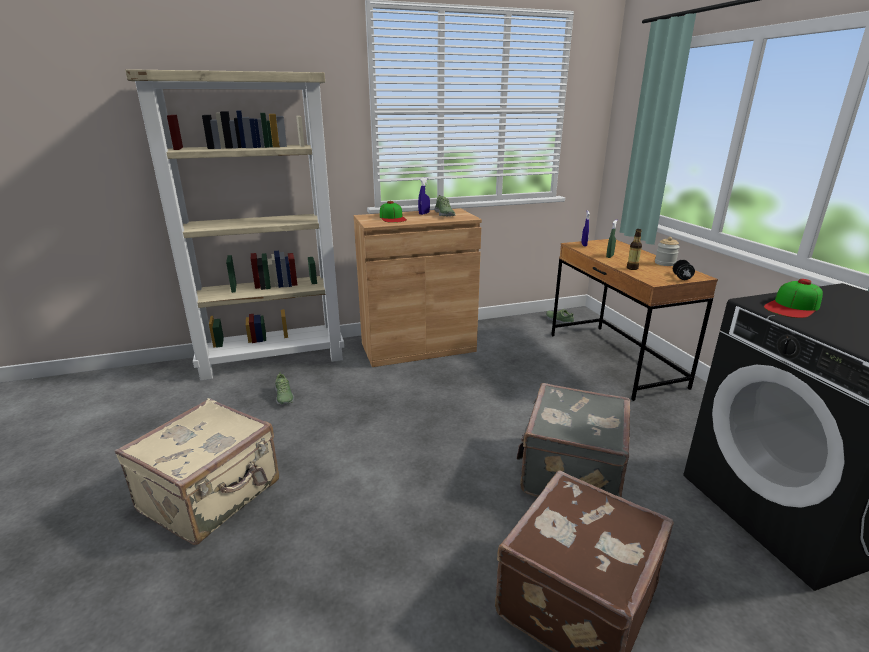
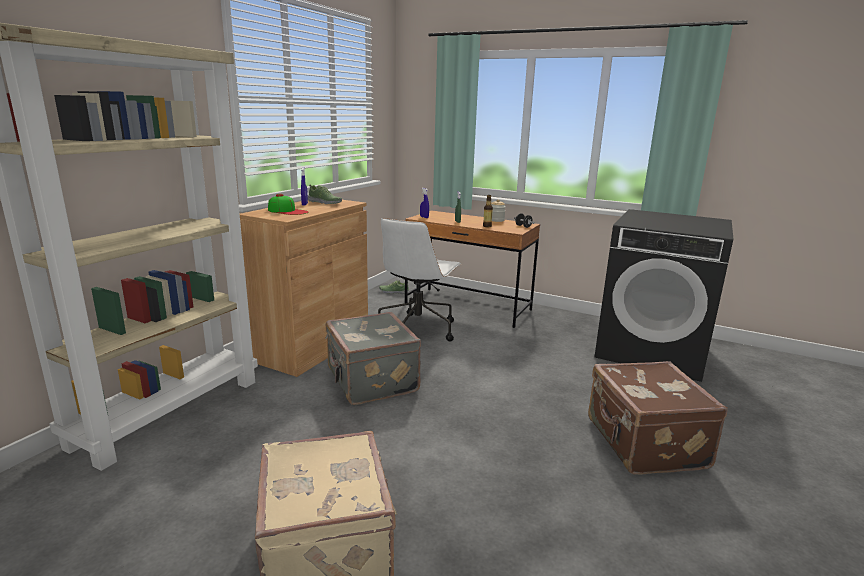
camera: 45 degrees left, 5 degrees down
(284, 397) = (248, 437): shoe -> none
(525, 364) = (418, 329): none -> white office chair
(569, 472) = (545, 382): grey suitcase -> grey suitcase (370, 381)
(793, 306) = (642, 222): cap -> none

